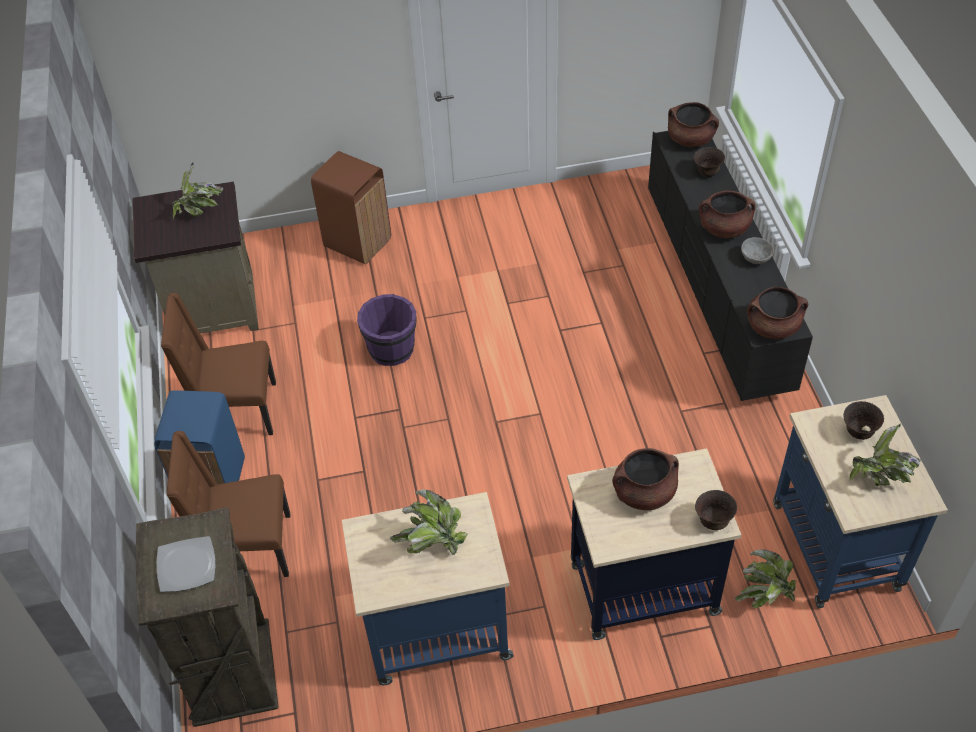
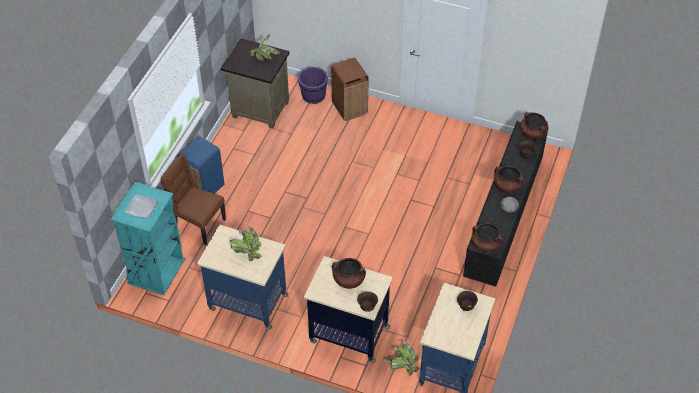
camera: 30 degrees right, 0 degrees up
(232, 671) = (156, 270): brown bookcase -> turquoise bookcase
(236, 411) = (236, 162): brown chair -> none
(391, 350) = (325, 169): purple bucket -> purple bucket (313, 96)
(881, 477) = (457, 330): potted plant -> none

